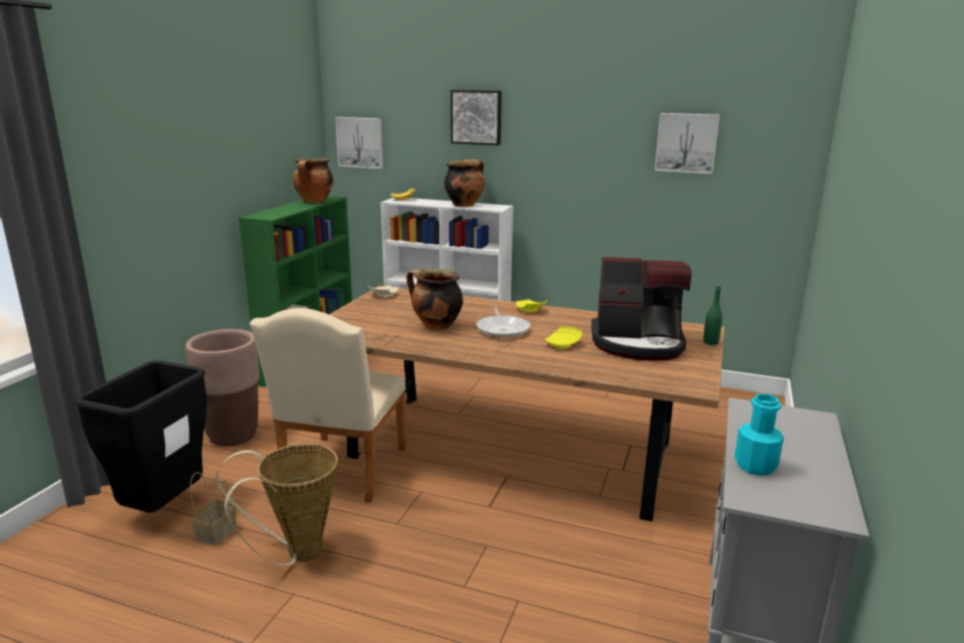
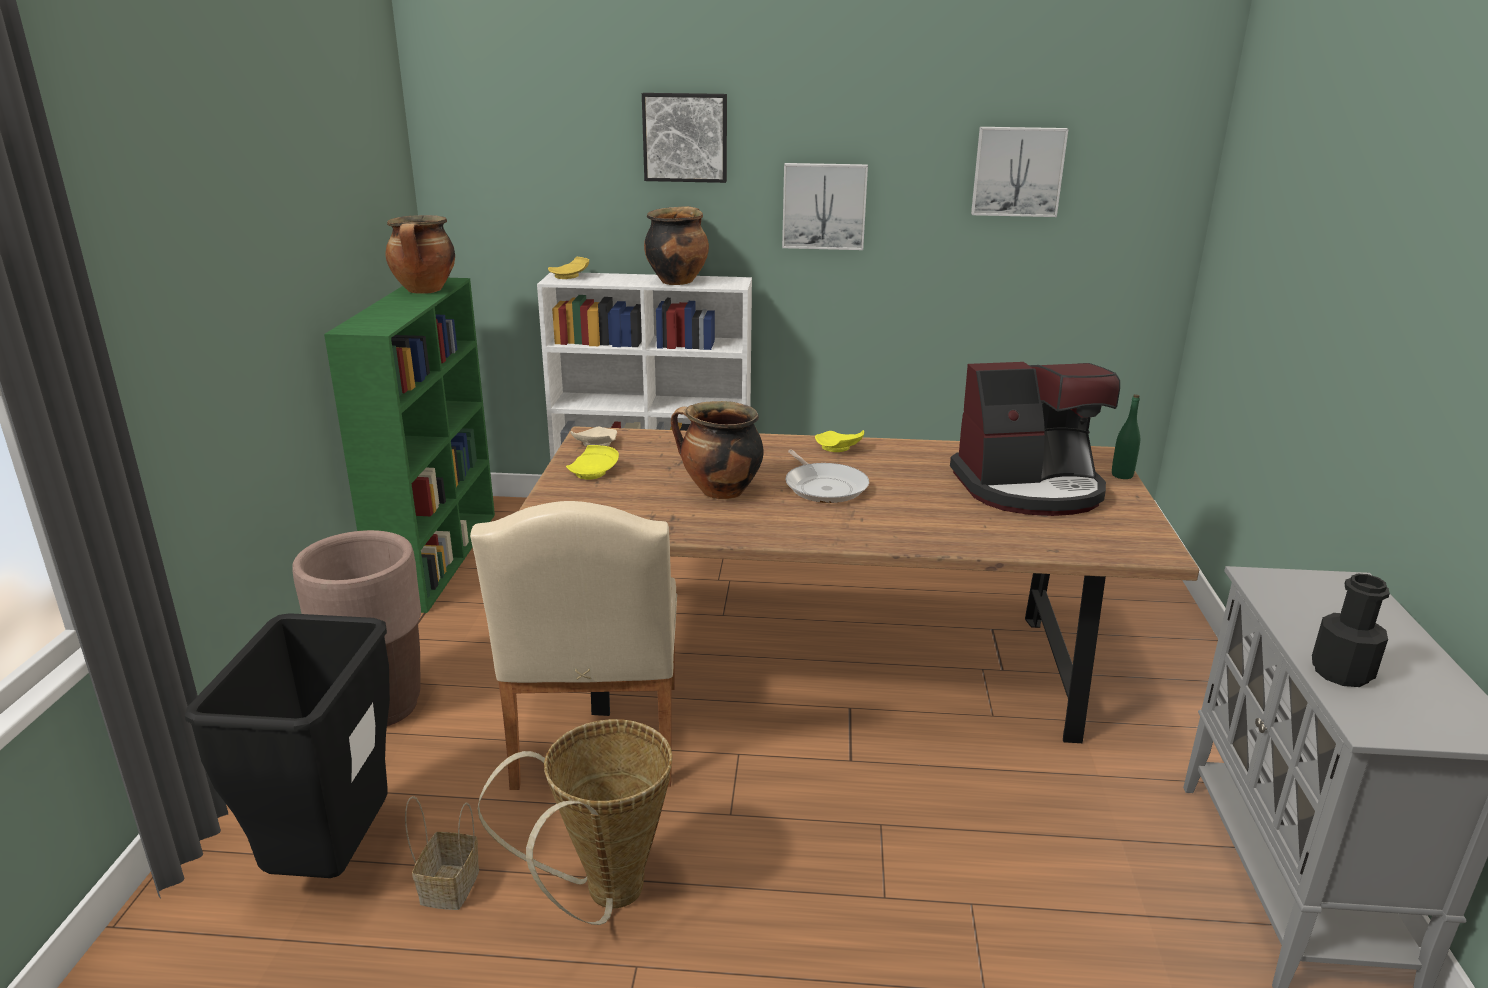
camera: 15 degrees left, 5 degrees up
(360, 142) = (481, 183): picture -> picture (824, 206)
(563, 344) = (929, 503): yellow plate -> yellow plate (594, 472)
(755, 465) = (1341, 672): turquoise bottle -> black bottle

